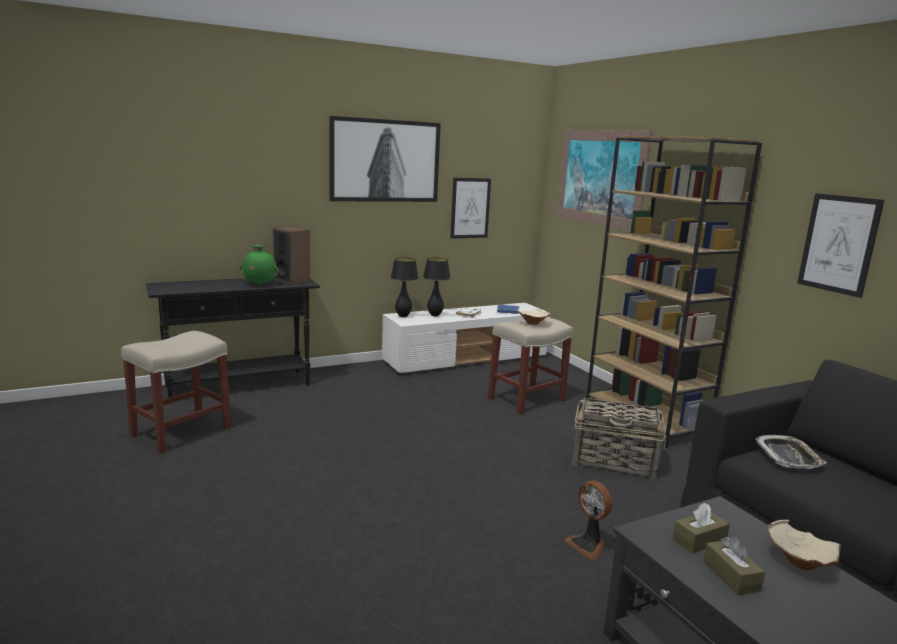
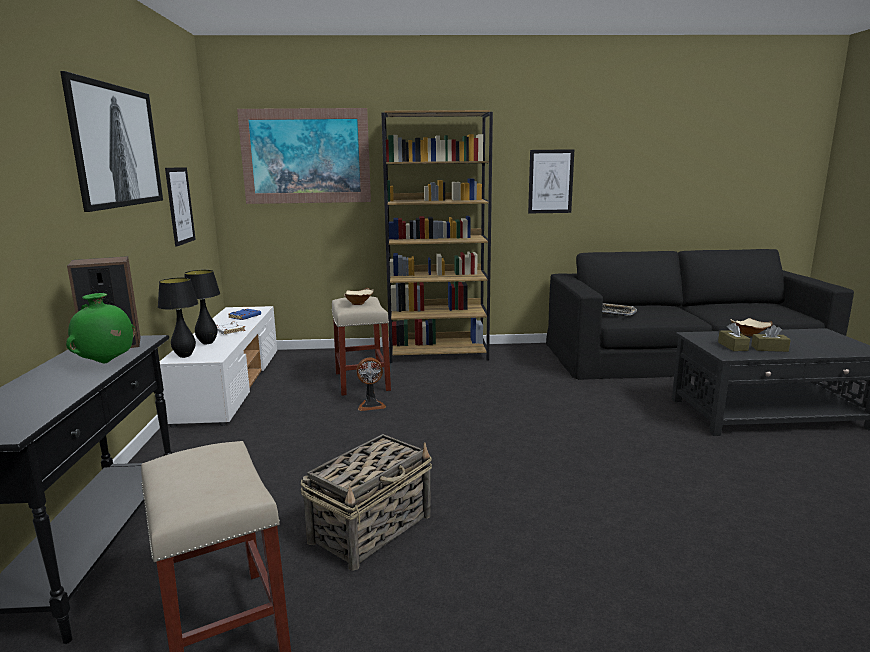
camera: 65 degrees left, 0 degrees up
(588, 545) = (613, 416): fan -> fan (371, 405)
(615, 461) = (499, 379): basket -> basket (372, 528)

